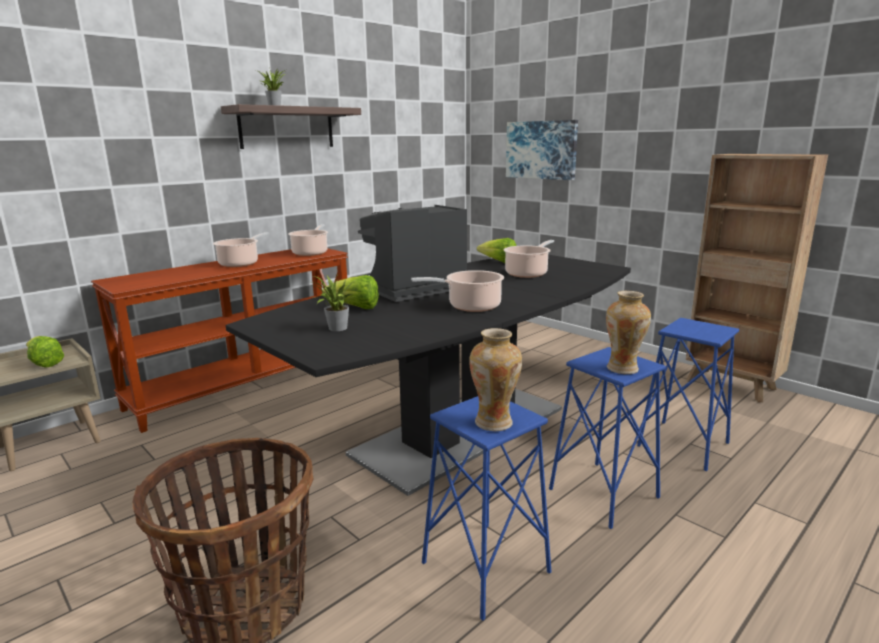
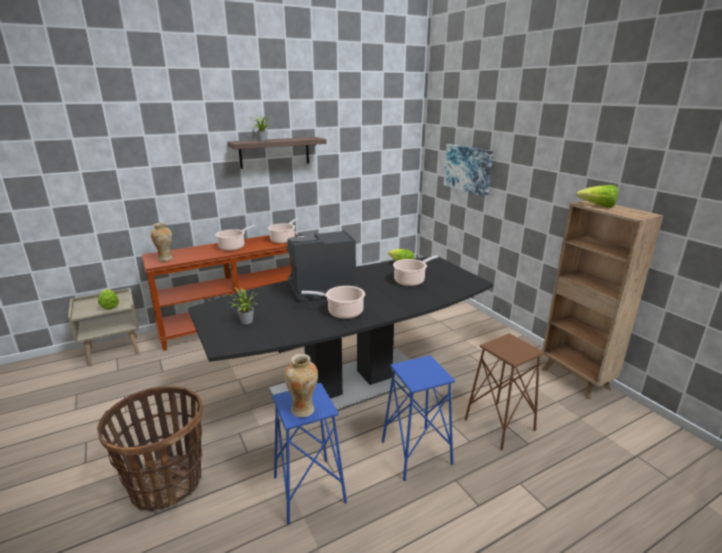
camera: 15 degrees right, 5 degrees up
(355, 308) = (271, 303): lettuce -> lettuce (597, 206)
(623, 369) = (422, 378): vase -> vase (166, 259)
(683, 445) = (499, 425): blue stool -> brown stool

